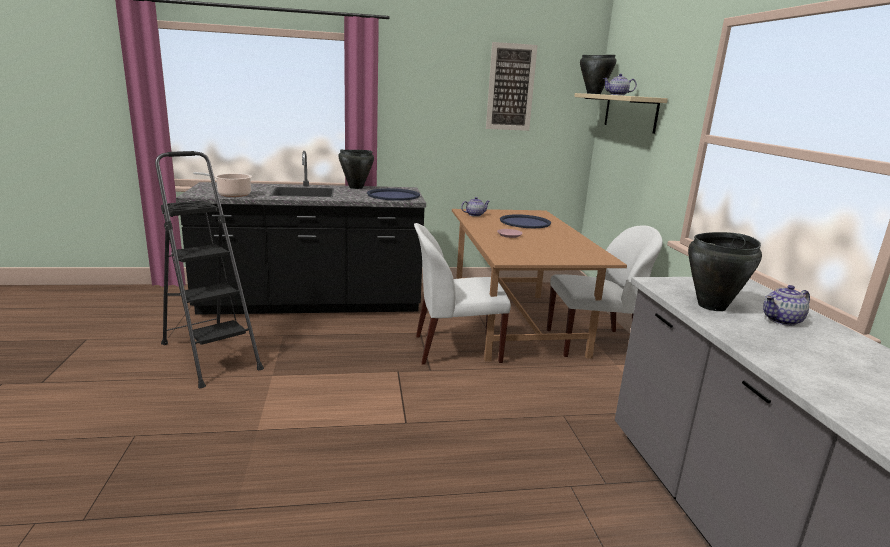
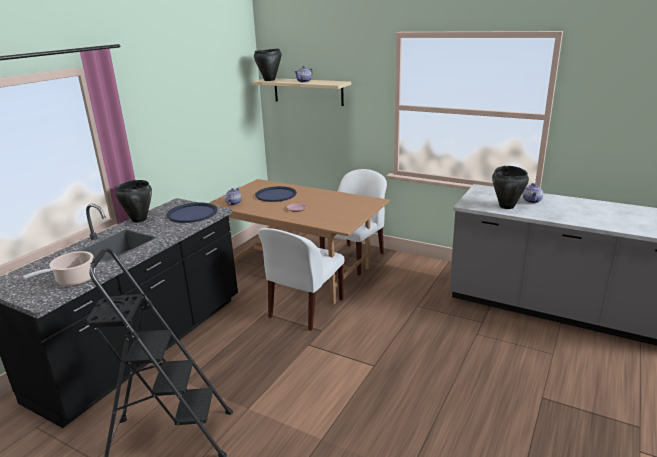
camera: 50 degrees left, 5 degrees up
(511, 87) = (209, 87): picture -> none

